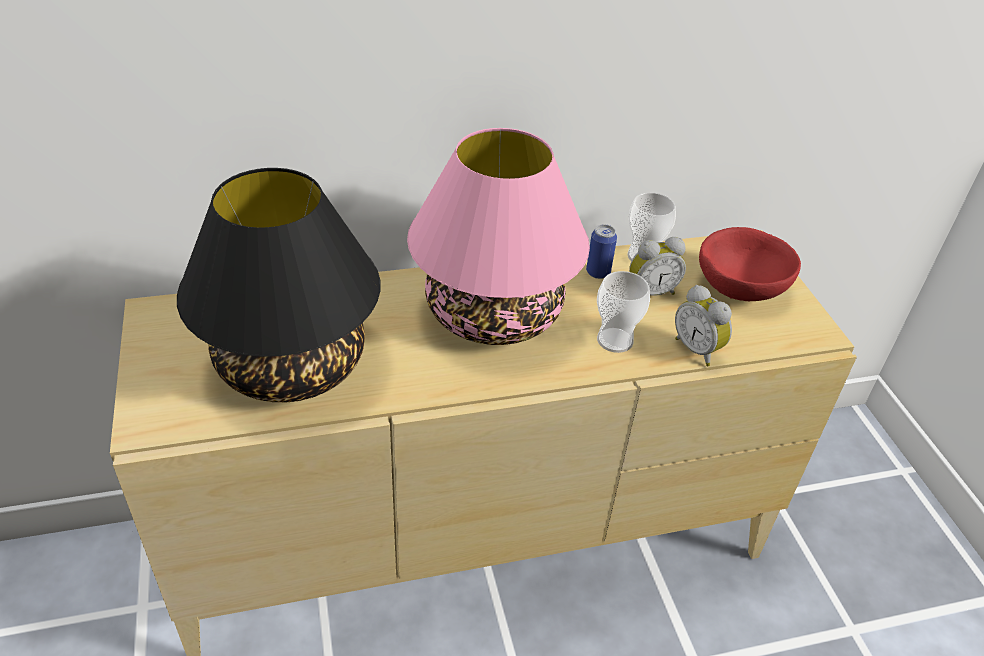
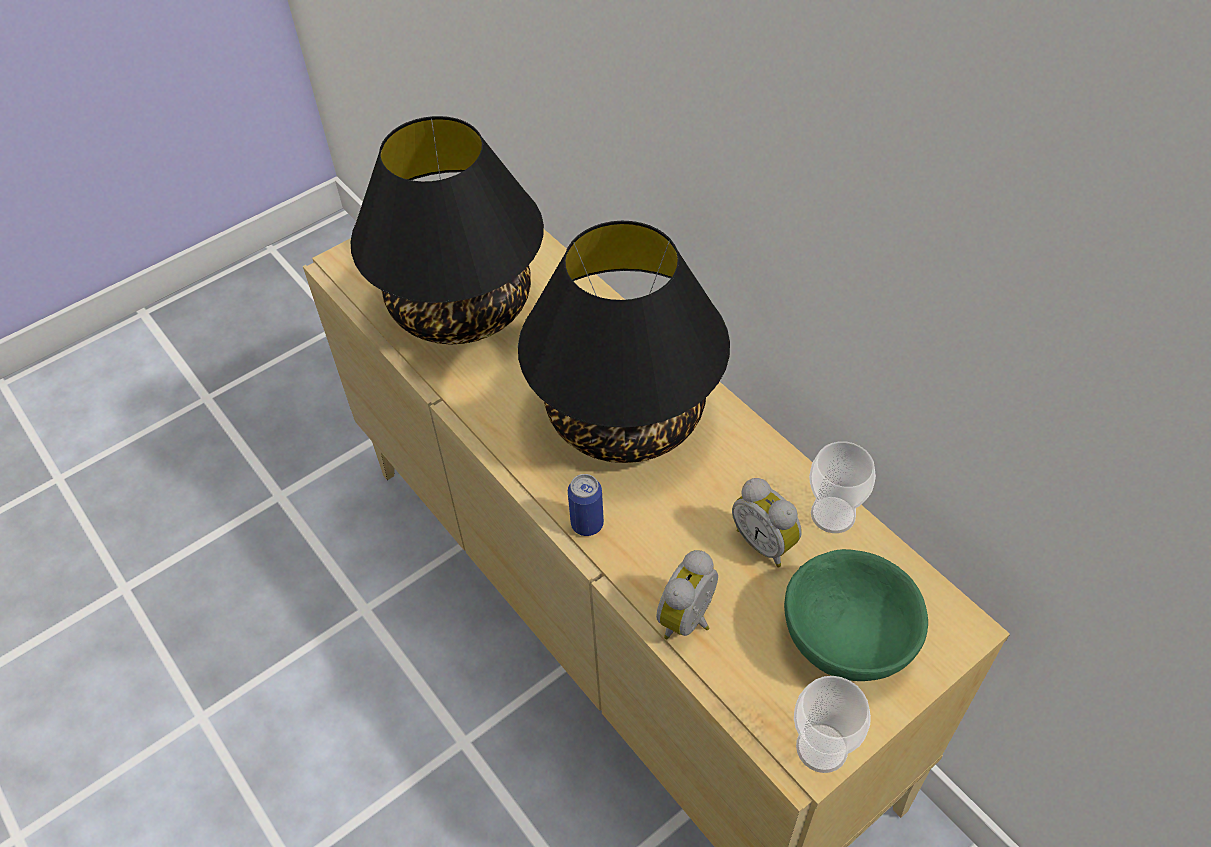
camera: 70 degrees right, 10 degrees up
(494, 314) = (626, 416): pink table lamp -> black table lamp
(598, 272) = (765, 480): can -> can (587, 524)
(615, 340) = (653, 534): cup -> cup (821, 748)
(740, 287) = (848, 637): red bowl -> green bowl

